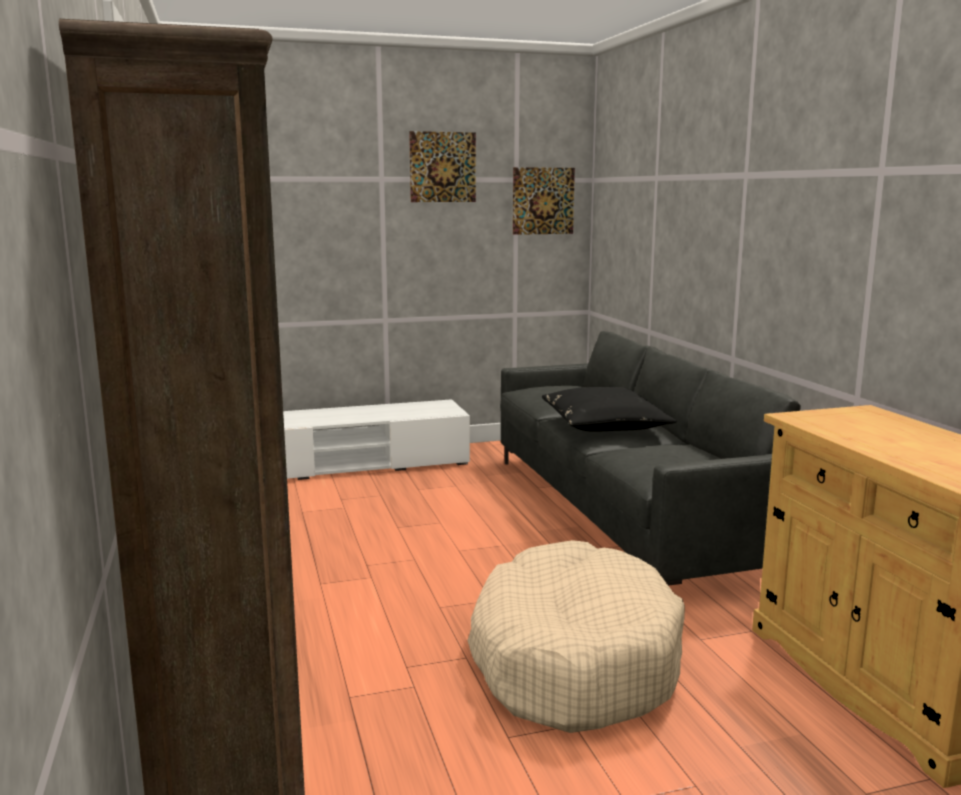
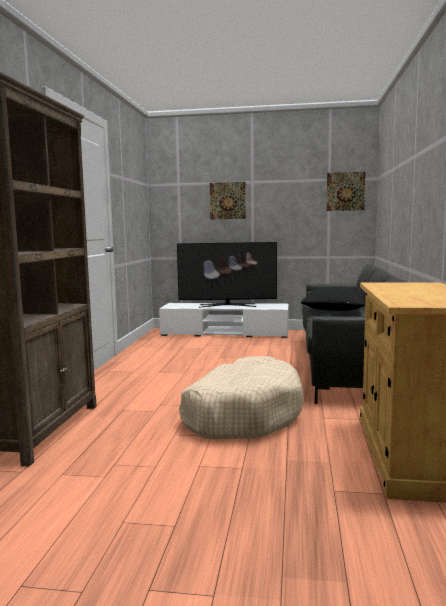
camera: 25 degrees right, 5 degrees down
(351, 414) = (227, 305): none -> television
(442, 167) = (285, 174): picture -> picture (227, 200)

